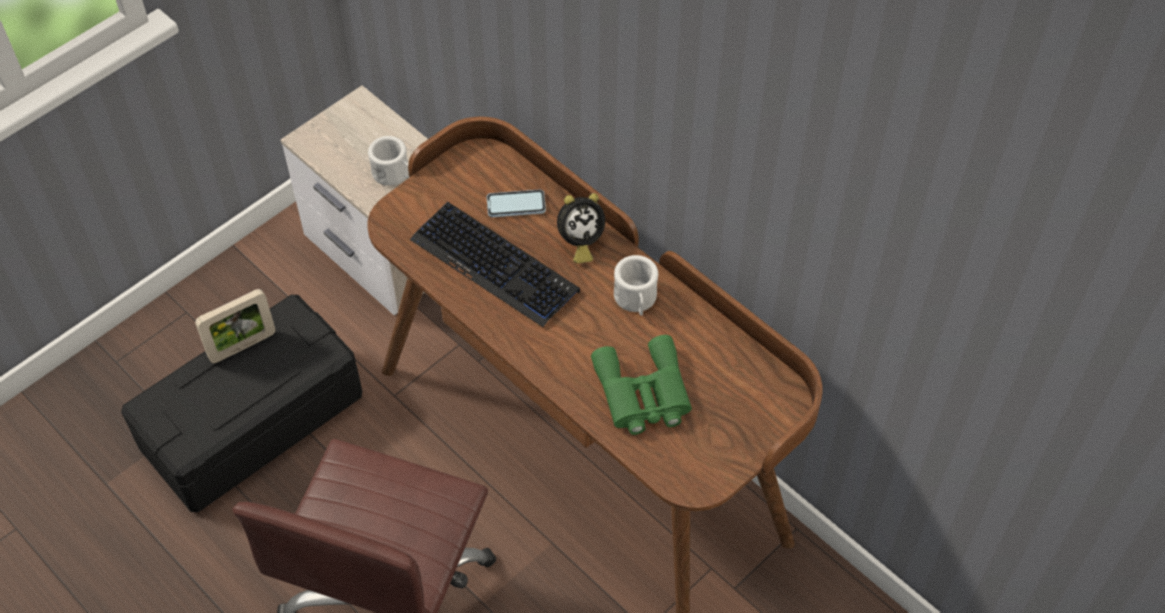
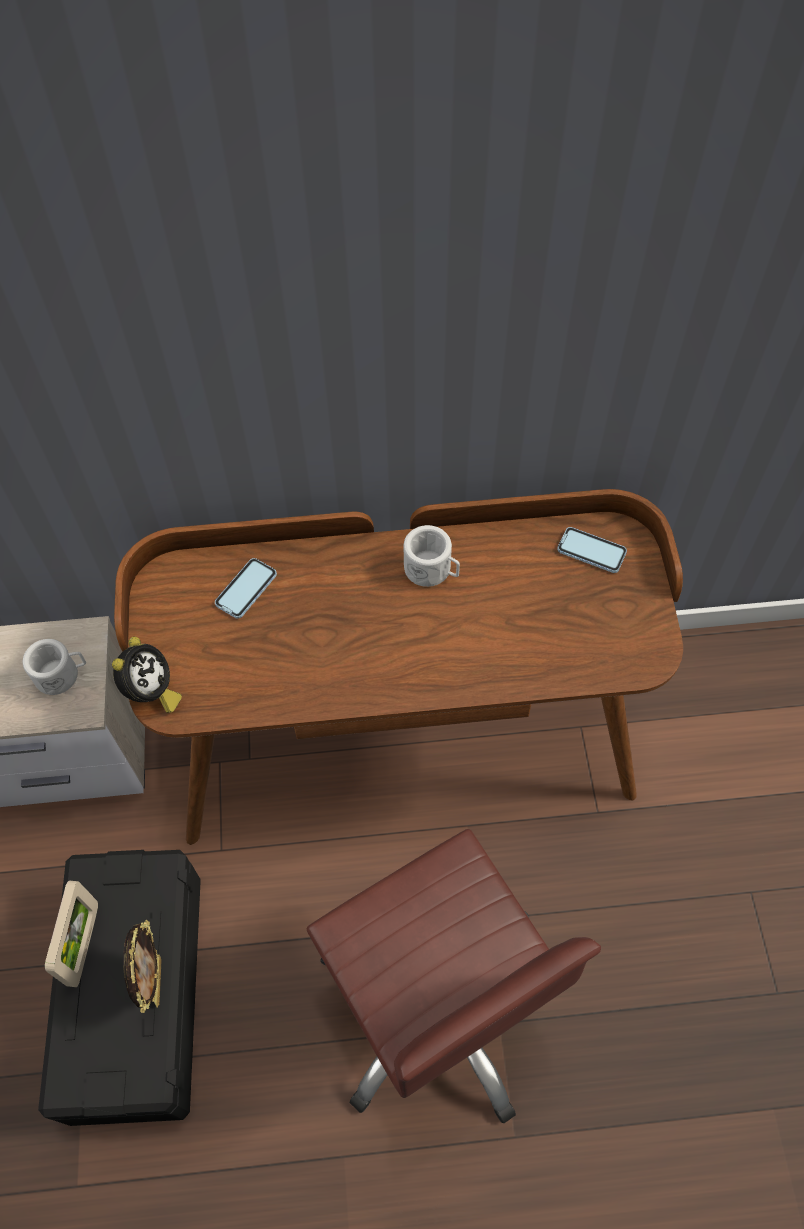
camera: 50 degrees left, 5 degrees up
(251, 405) = (156, 981): none -> picture frame
(495, 265) = (296, 651): keyboard -> none
(579, 243) = (334, 570): alarm clock -> alarm clock (151, 692)
(643, 394) = (533, 632): green binoculars -> none
(751, 388) = (591, 551): none -> phone

